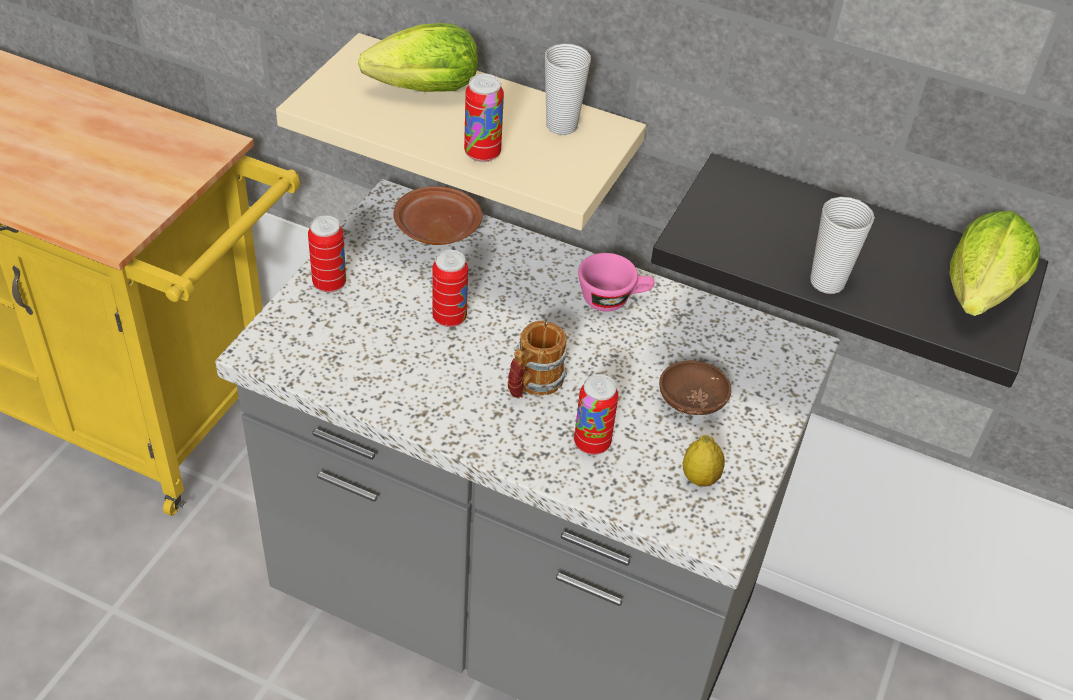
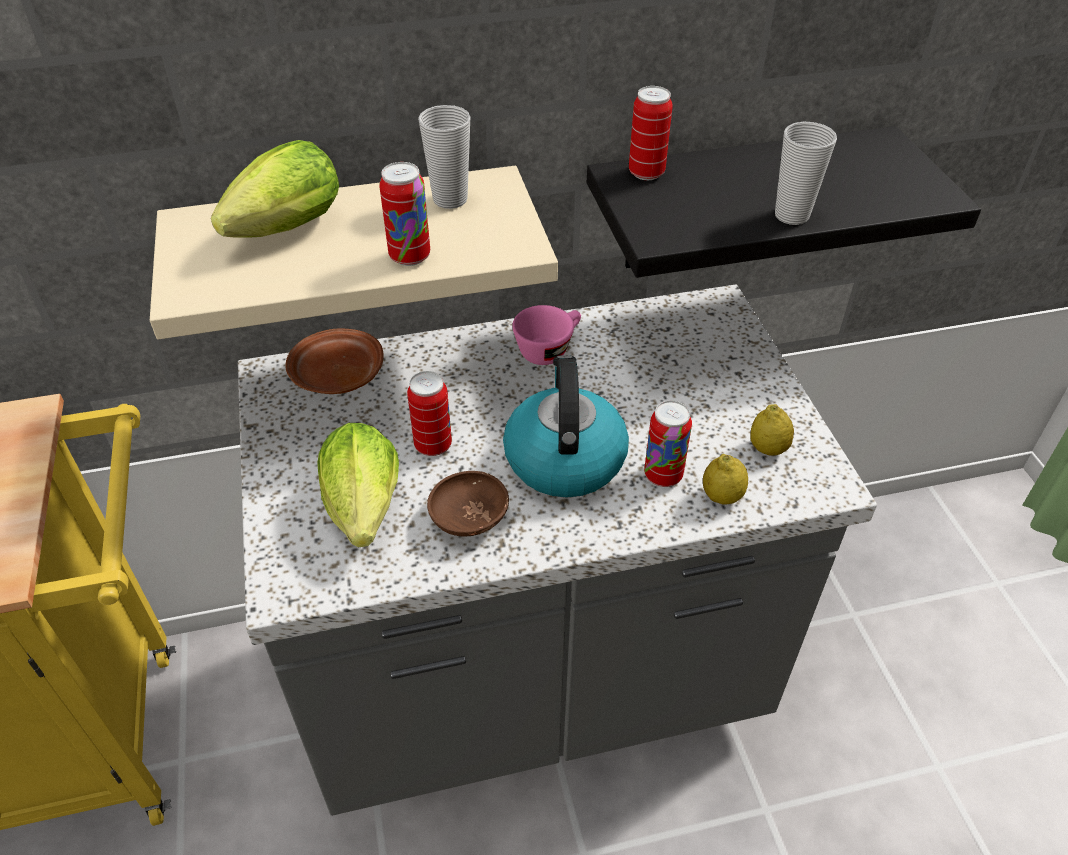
camera: 35 degrees left, 0 degrees up
(329, 283) = (288, 482): can -> can (646, 173)
(532, 384) = (564, 458): mug -> kettle
(619, 486) = (722, 496): none -> lemon
(691, 402) = (695, 393): brown bowl -> brown bowl (469, 518)
(977, 298) = (893, 173): lettuce -> lettuce (364, 514)

